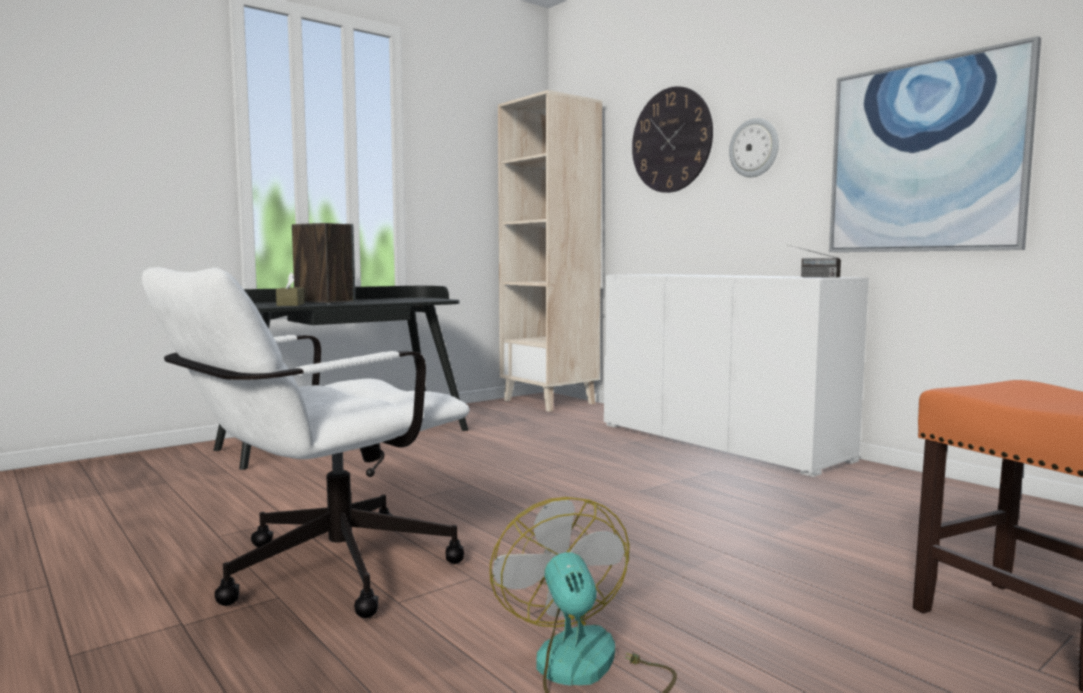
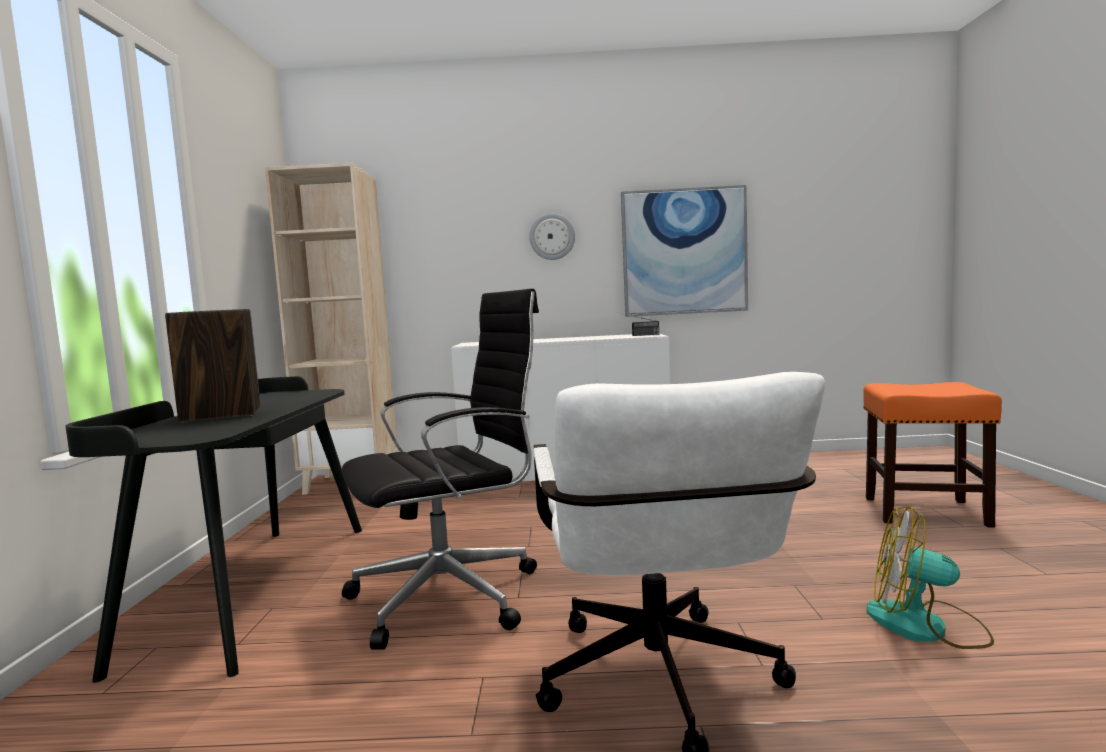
camera: 50 degrees left, 0 degrees up
(290, 304) = (220, 425): brown tissue box -> none
(397, 480) = (452, 595): none -> black office chair
(671, 140) = (465, 224): wall clock -> none

